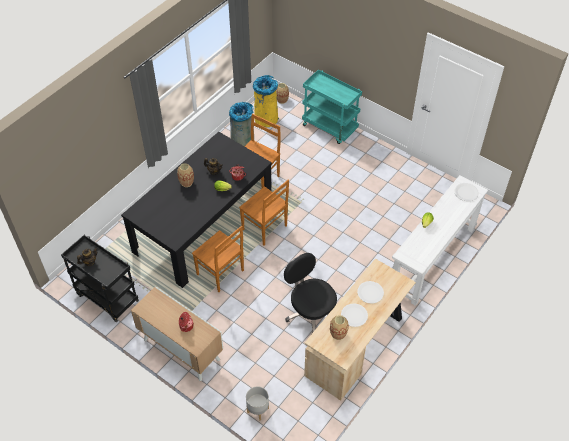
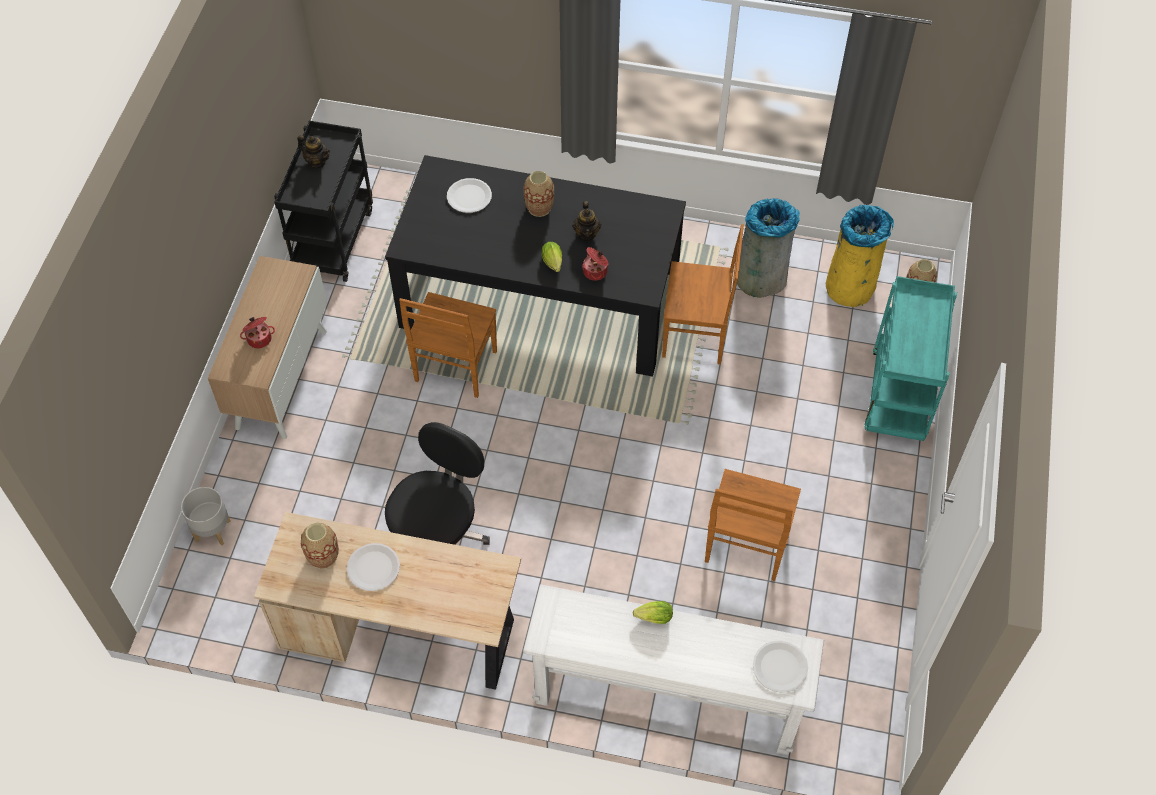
camera: 65 degrees right, 5 degrees up
(265, 228) = (585, 392): brown chair -> brown chair (746, 546)
(370, 292) = (436, 576): white plate -> white plate (469, 197)

